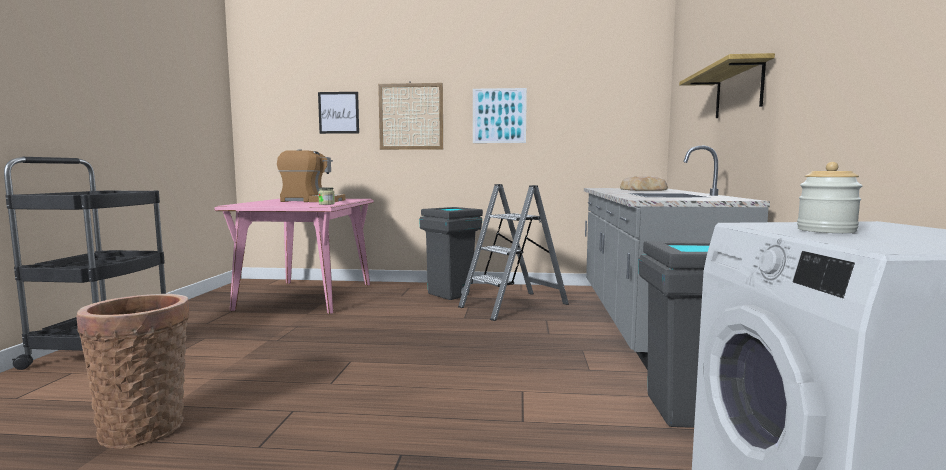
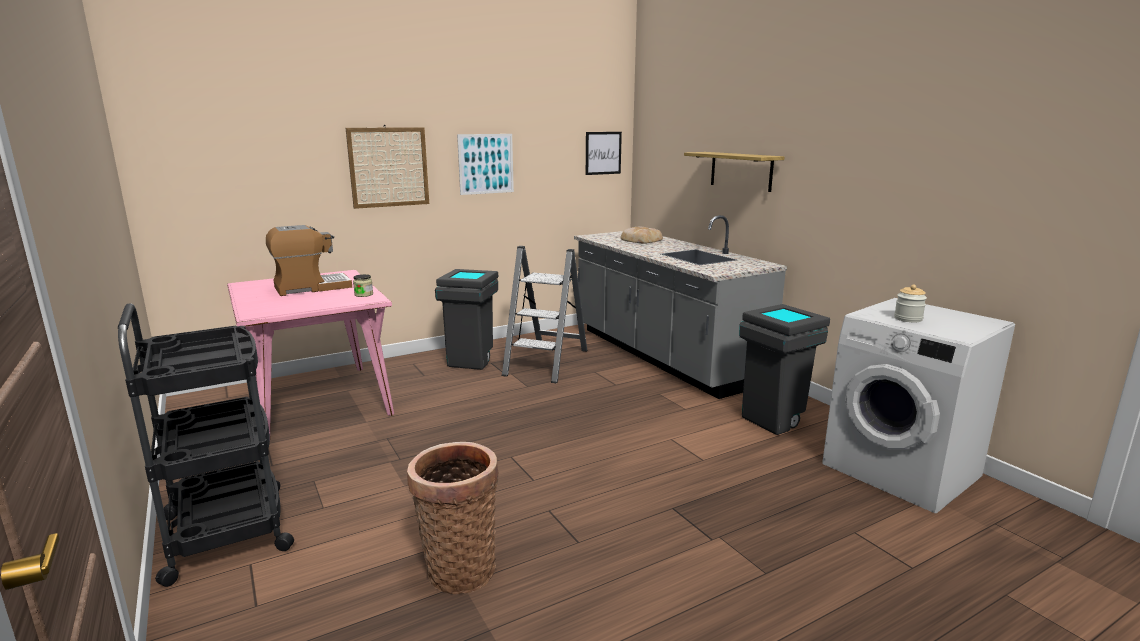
camera: 35 degrees left, 10 degrees up
(338, 112) = (293, 164): picture -> picture (603, 153)

